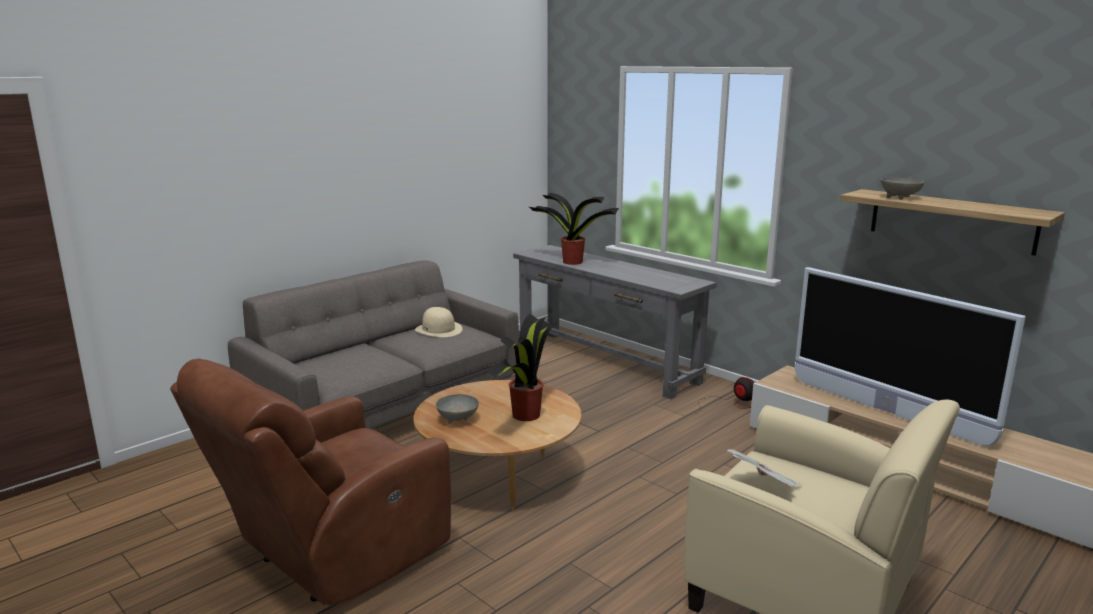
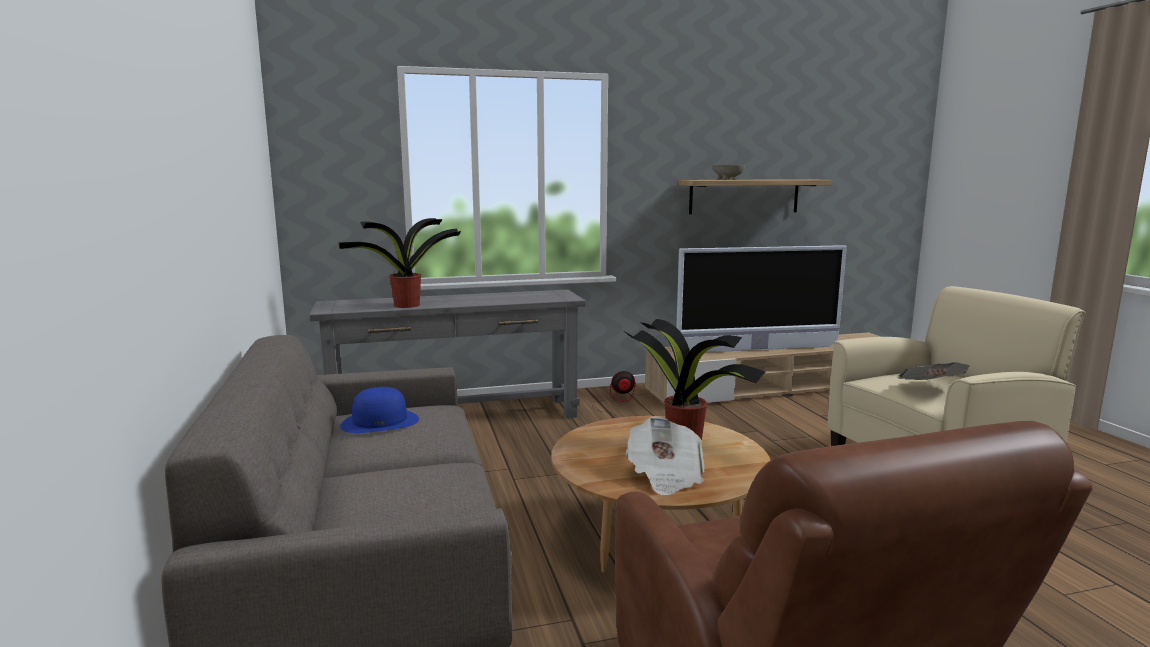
camera: 60 degrees left, 5 degrees down
(439, 329) = (380, 422): beige hat -> blue hat
(457, 420) = (665, 476): grey bowl -> newspaper

